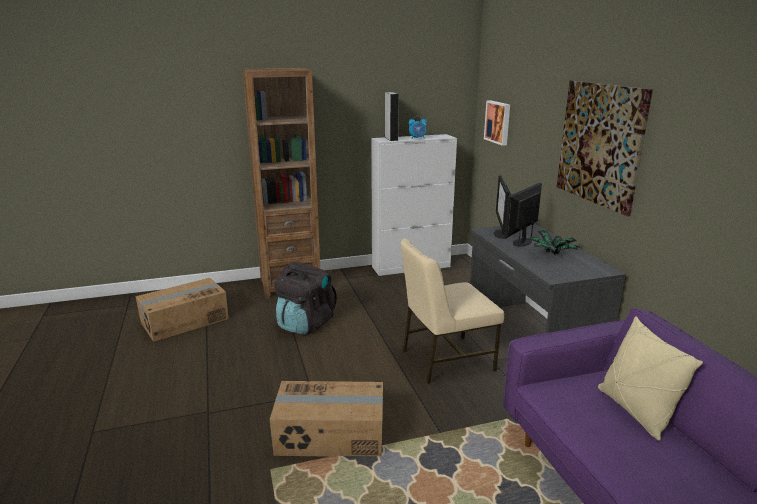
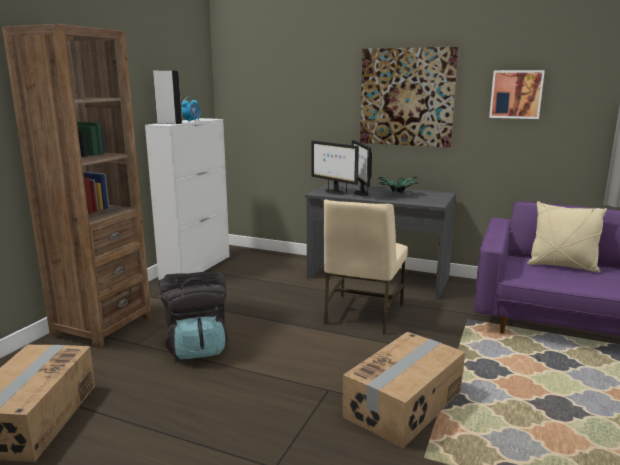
camera: 50 degrees left, 5 degrees down
(498, 122) = (257, 100): picture -> picture (516, 94)

